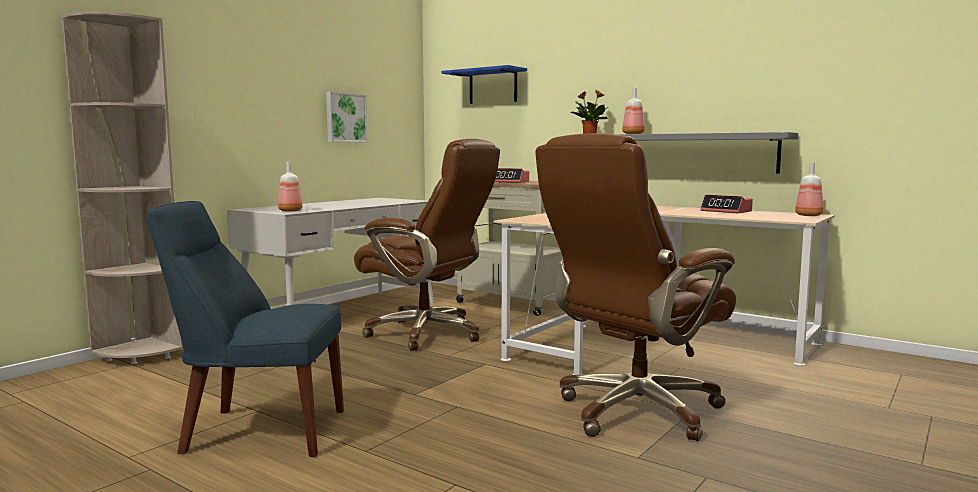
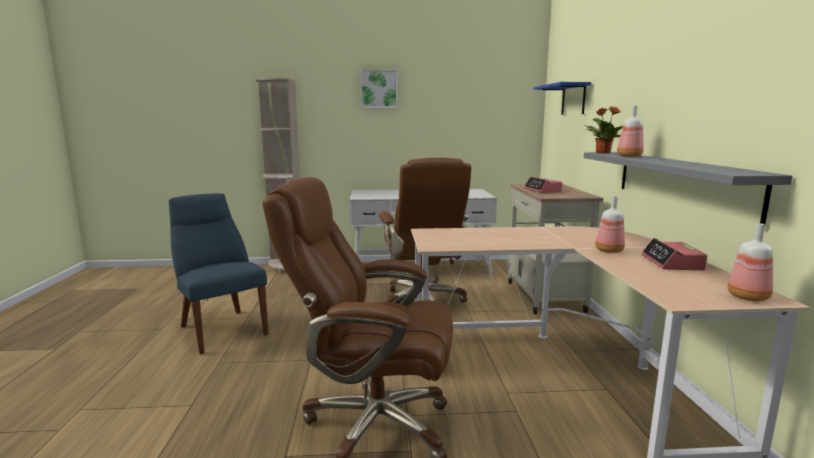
camera: 50 degrees right, 5 degrees up
(289, 211) = (367, 196): bottle -> bottle (608, 250)
(345, 117) = (456, 128): picture -> picture (379, 89)

